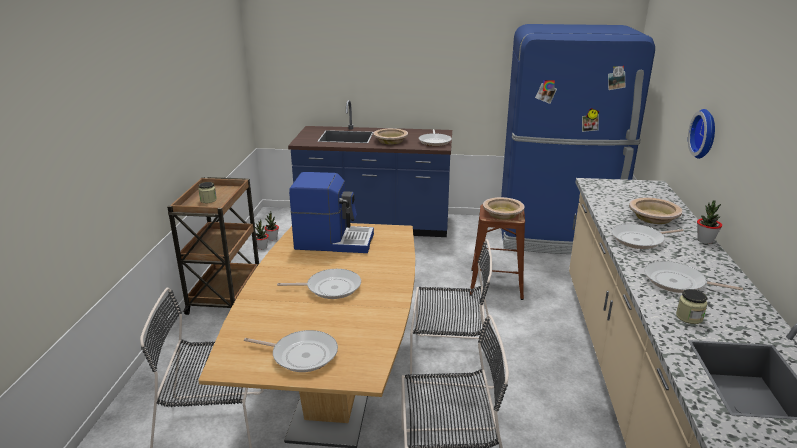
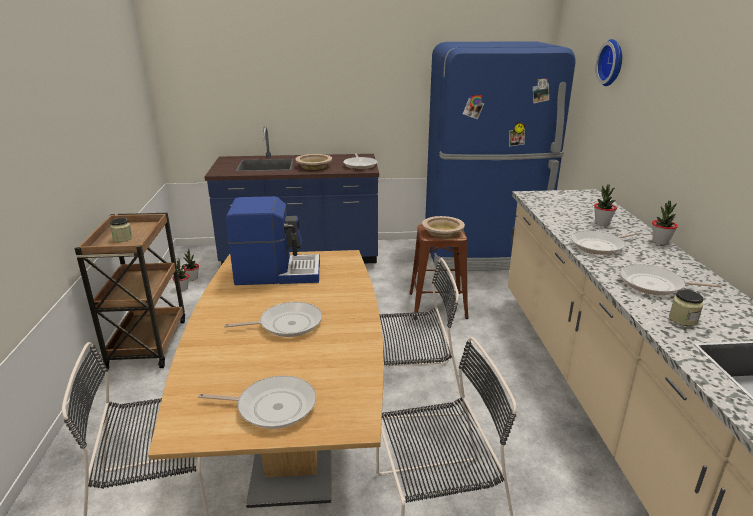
camera: 10 degrees left, 0 degrees up
(653, 217) = (602, 223): beige bowl -> potted plant
(706, 134) = (645, 137): wall clock -> wall clock (612, 62)

